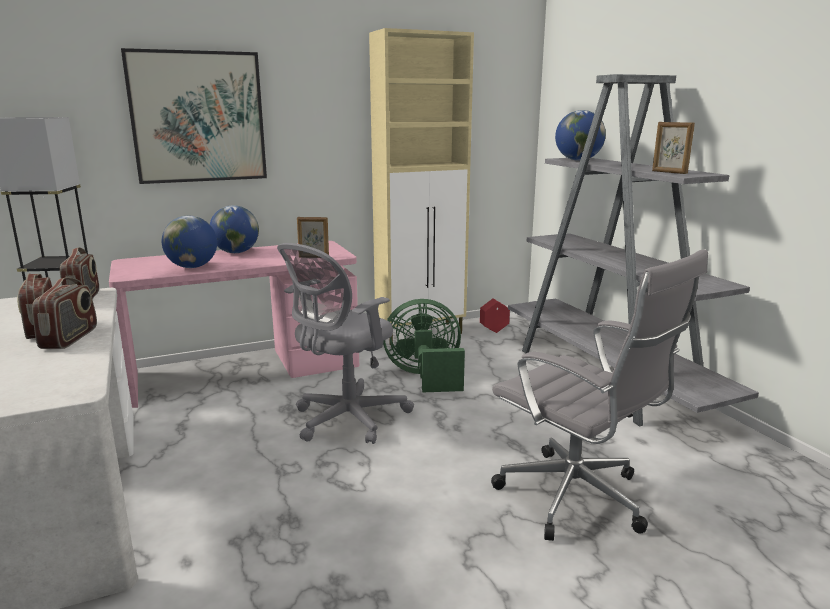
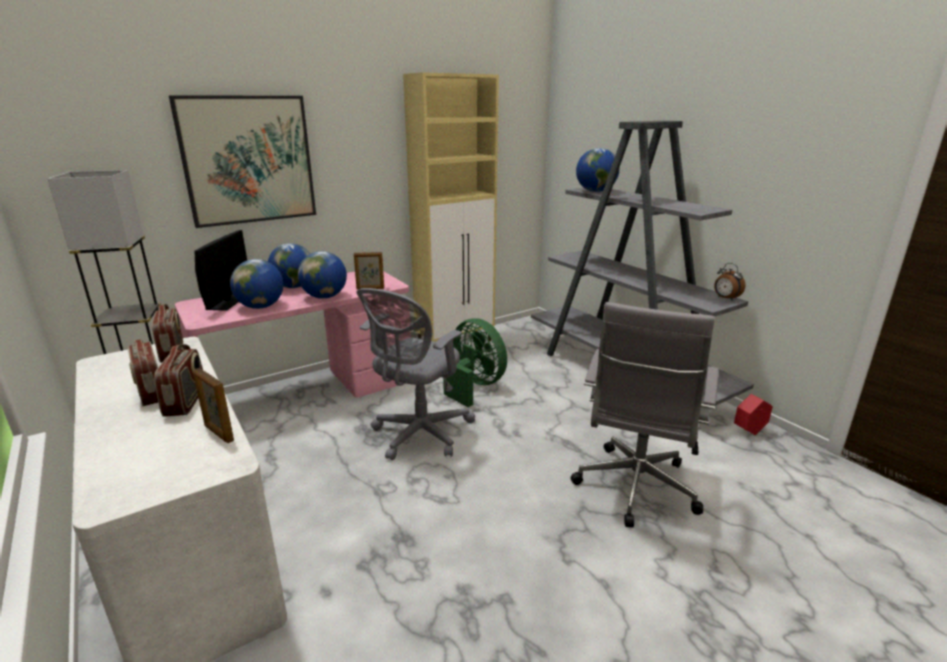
camera: 10 degrees left, 5 degrees up
(163, 261) = (228, 301): none -> monitor
(262, 262) = (325, 297): none -> globe
(425, 377) = (474, 386): green fan -> green fan turned 60 degrees clockwise
(494, 331) = (517, 336): red planter -> red planter (749, 431)
(578, 500) = (635, 490): grey office chair -> grey office chair turned 75 degrees clockwise
(669, 172) = (684, 208): picture frame -> picture frame (219, 433)
(721, 283) = (725, 298): none -> alarm clock

